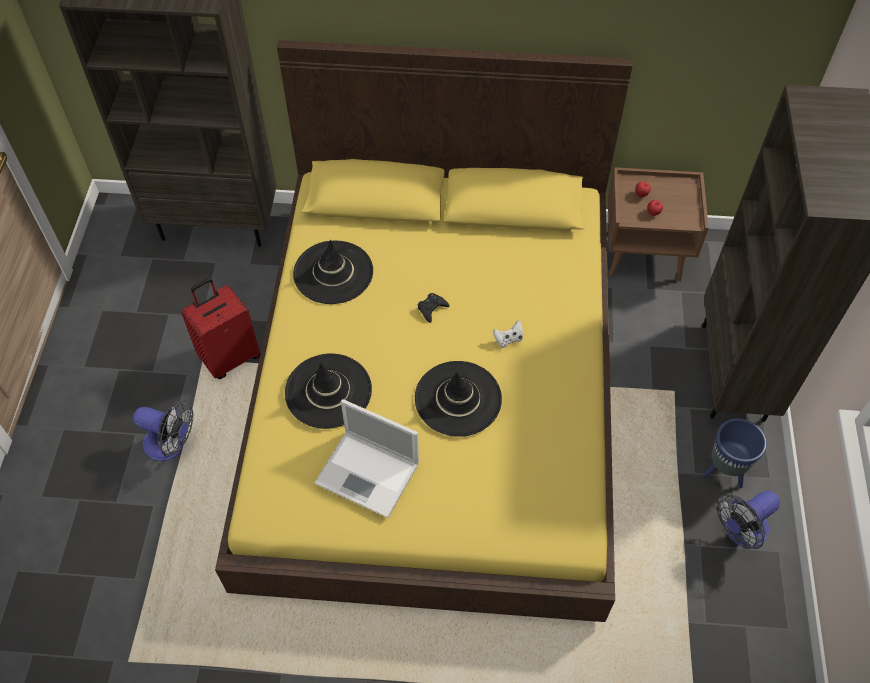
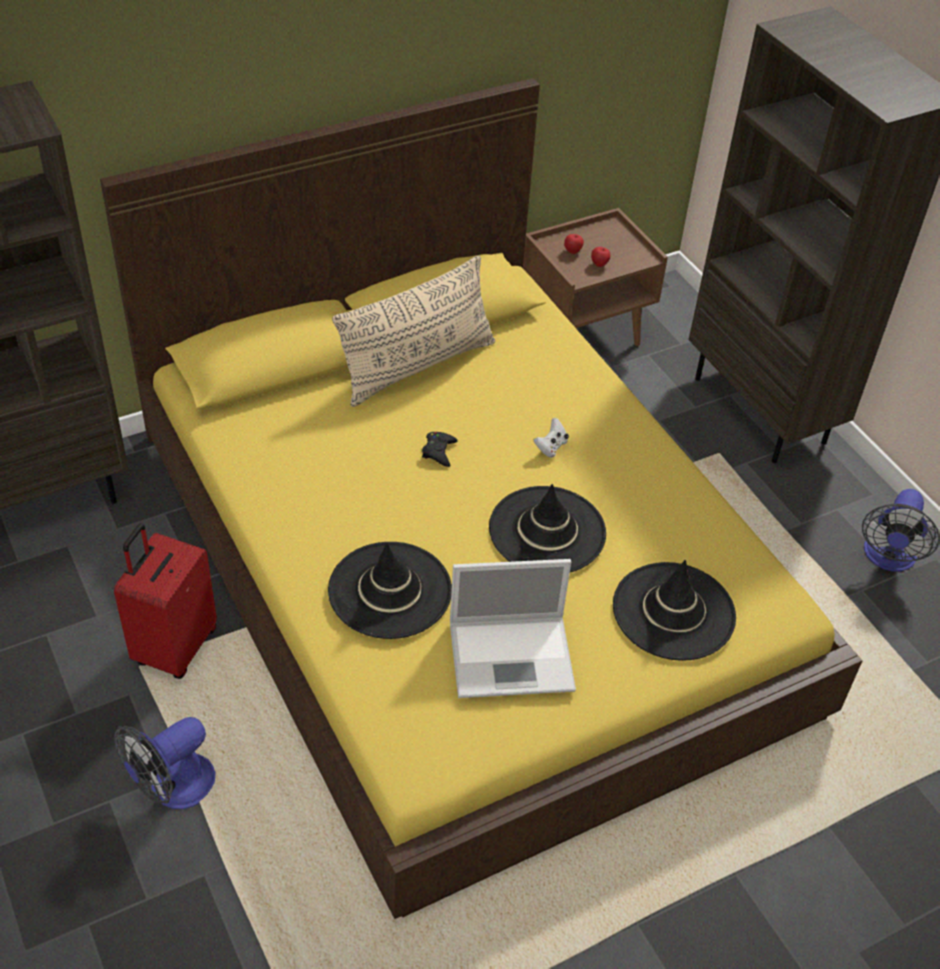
camera: 35 degrees left, 10 degrees down
(171, 445) = (173, 788): fan -> fan turned 150 degrees clockwise
(333, 272) = (286, 462): black hat -> black hat (673, 611)
(465, 240) = (417, 367): none -> beige pillow
(723, 472) = (828, 509): blue planter -> none

